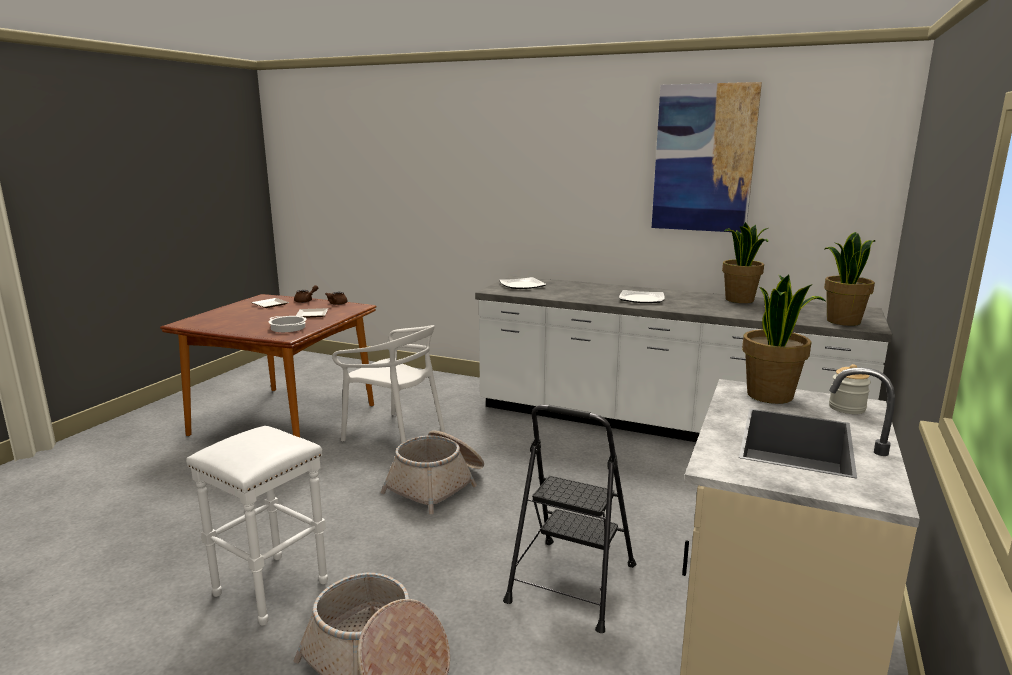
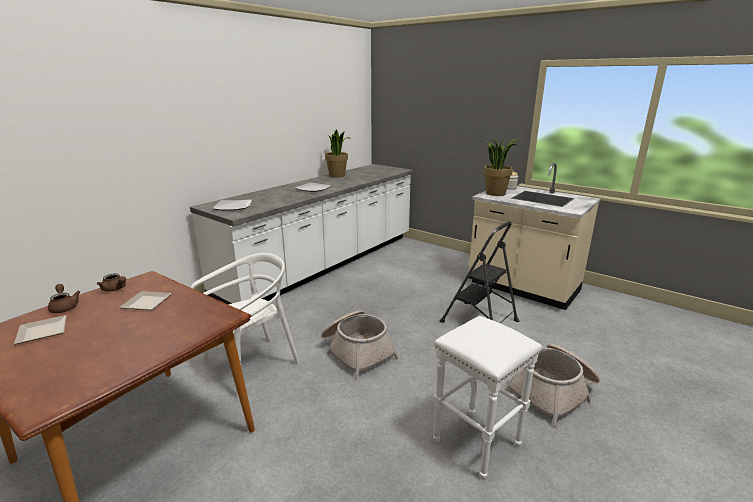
camera: 75 degrees left, 5 degrees up
(288, 327) = (188, 316): cooking pot -> none
(704, 158) = (298, 92): picture -> none
(842, 321) = (391, 171): potted plant -> none

